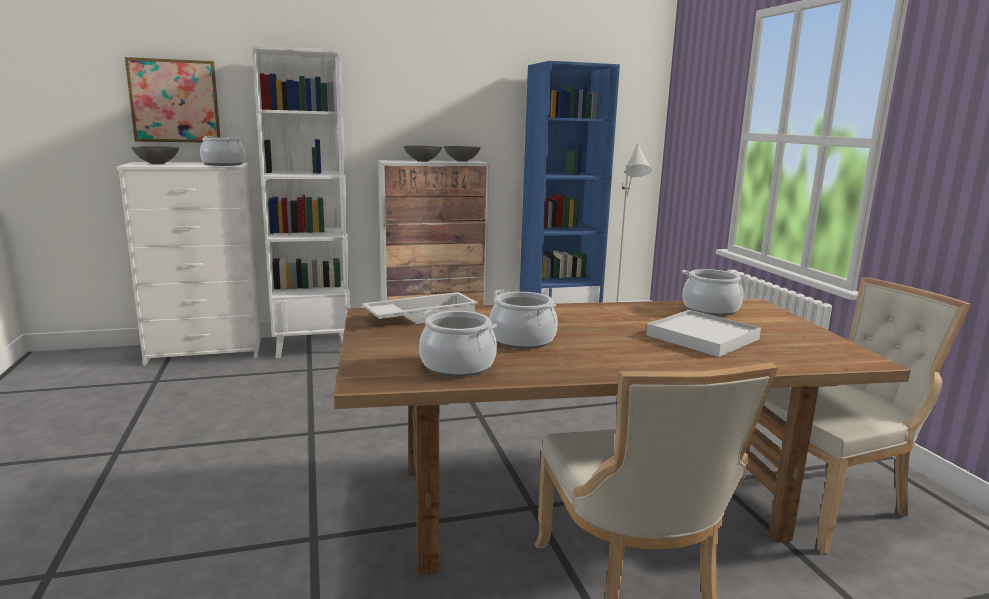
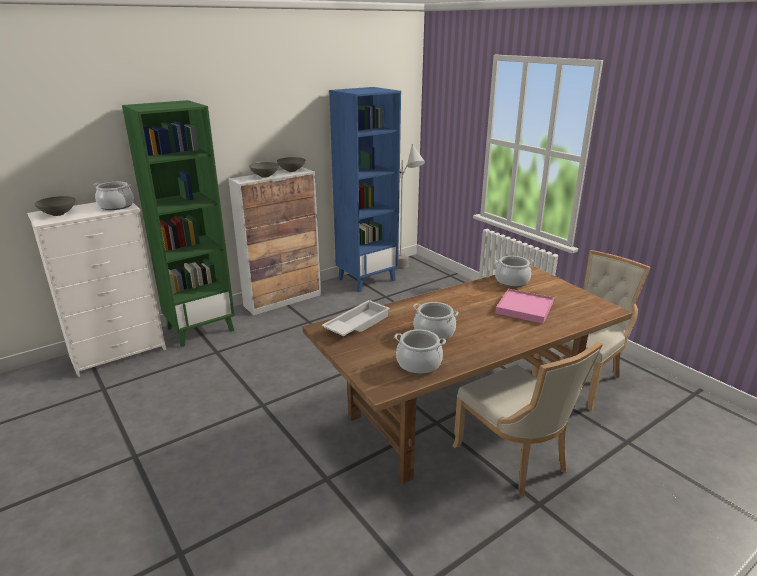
camera: 20 degrees left, 10 degrees up
(174, 101) = (55, 155): picture -> none
(313, 345) = (200, 329): white bookcase -> green bookcase
(702, 337) = (524, 308): white tray -> pink tray

